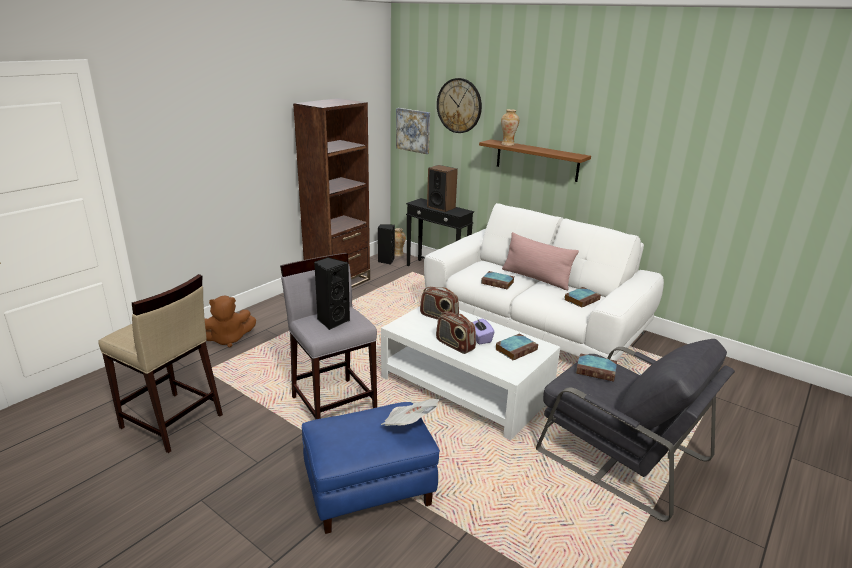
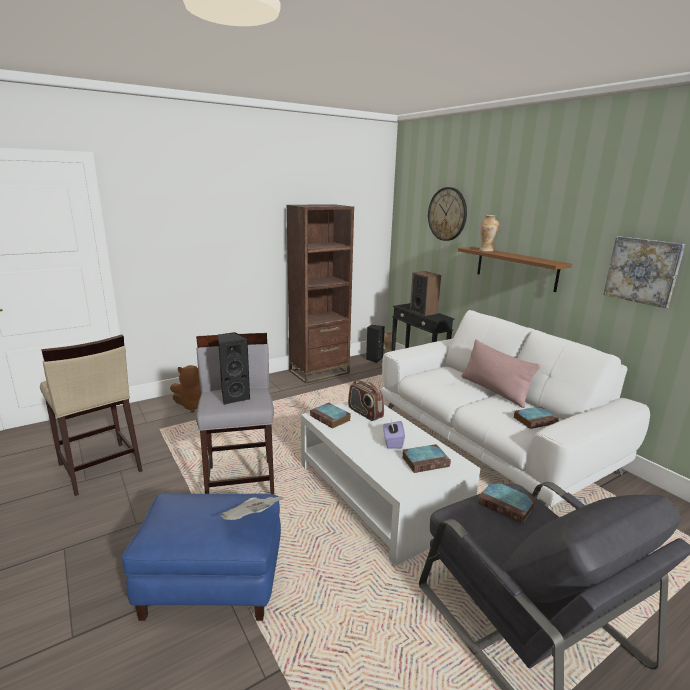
camera: 20 degrees right, 5 degrees down
(413, 130) = (408, 239): picture -> picture (642, 271)
(455, 345) = (361, 444): radio -> none
(498, 282) = (448, 389): book -> book (331, 418)

